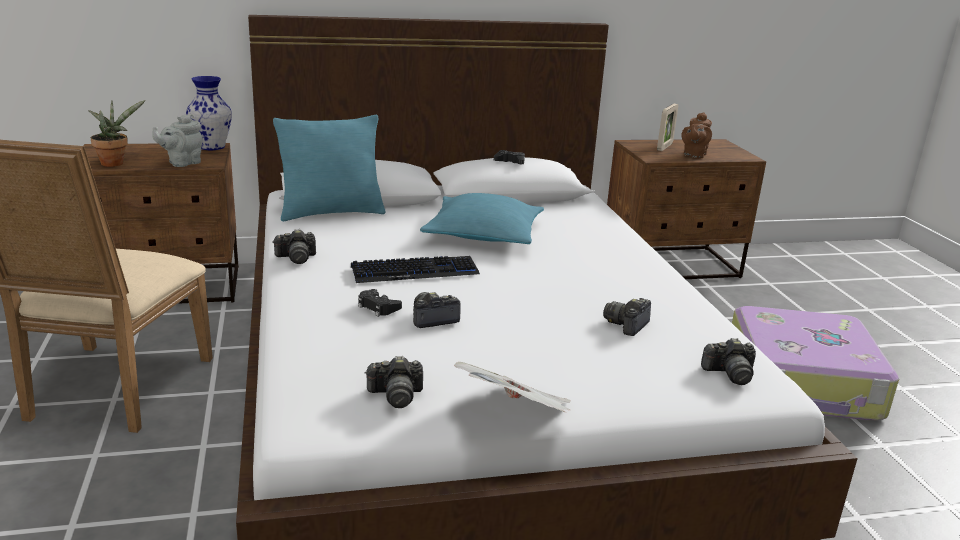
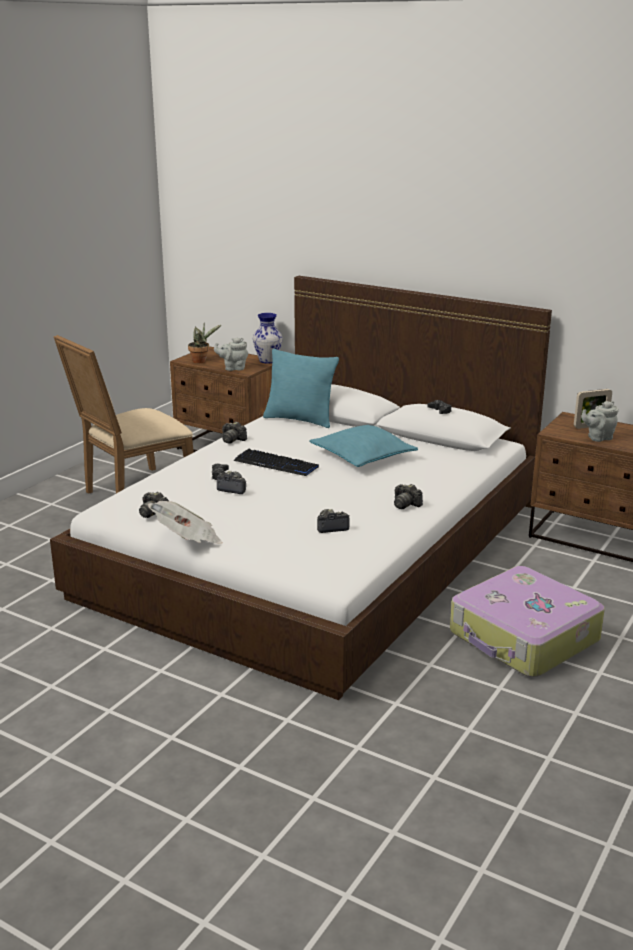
camera: 45 degrees right, 0 degrees up
(694, 155) = (598, 438): brown teapot -> grey teapot
(729, 374) = (329, 567): camera -> camera (405, 504)

